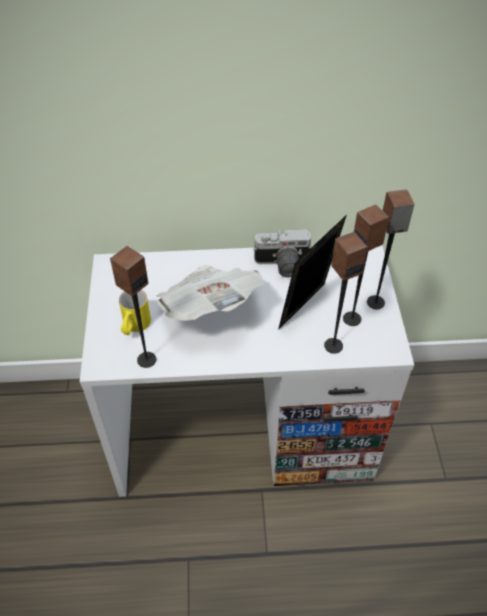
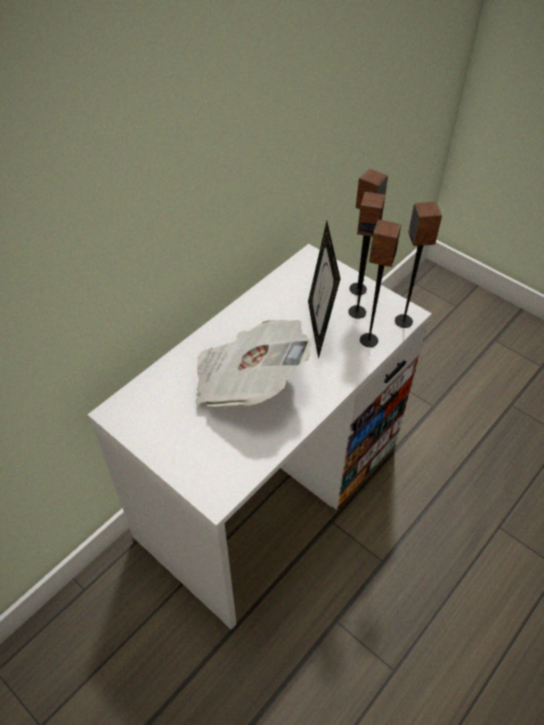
camera: 45 degrees left, 0 degrees up
(134, 327) = (206, 444): yellow mug -> none
(146, 359) = (249, 461): speaker -> speaker (403, 321)
(282, 265) = (261, 309): camera -> none

